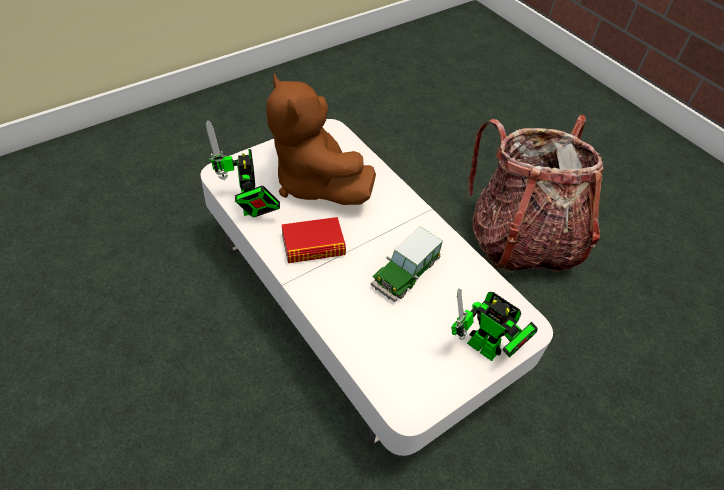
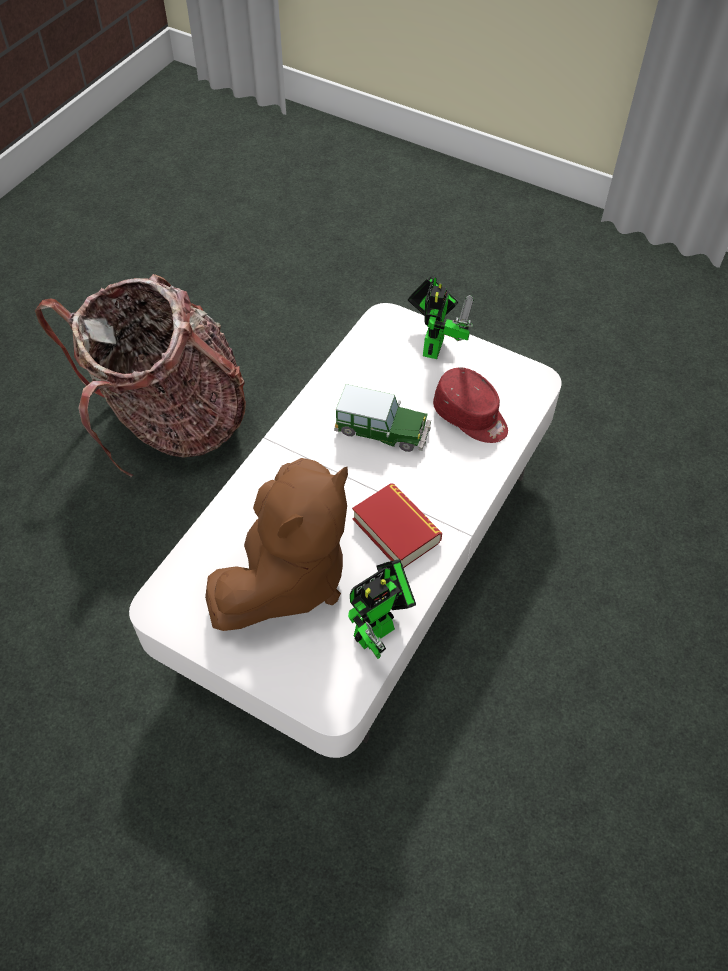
camera: 110 degrees left, 5 degrees up
(390, 337) = (471, 416): none -> red cap

